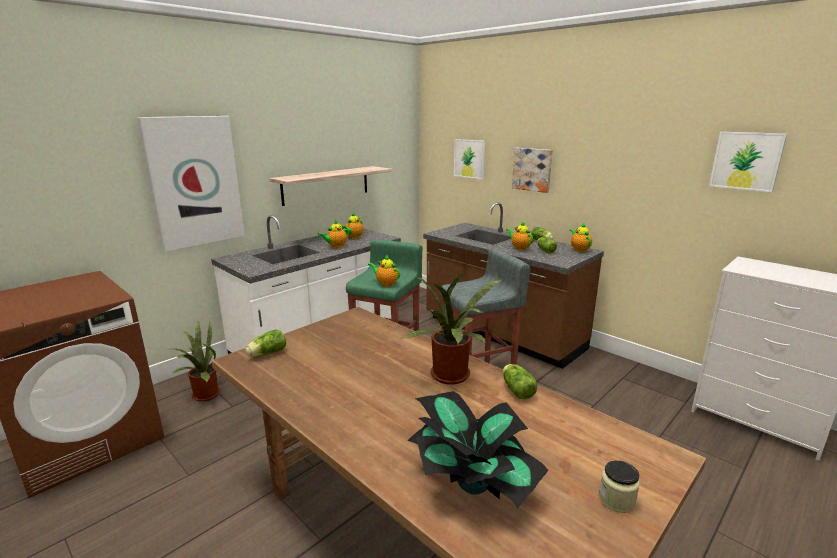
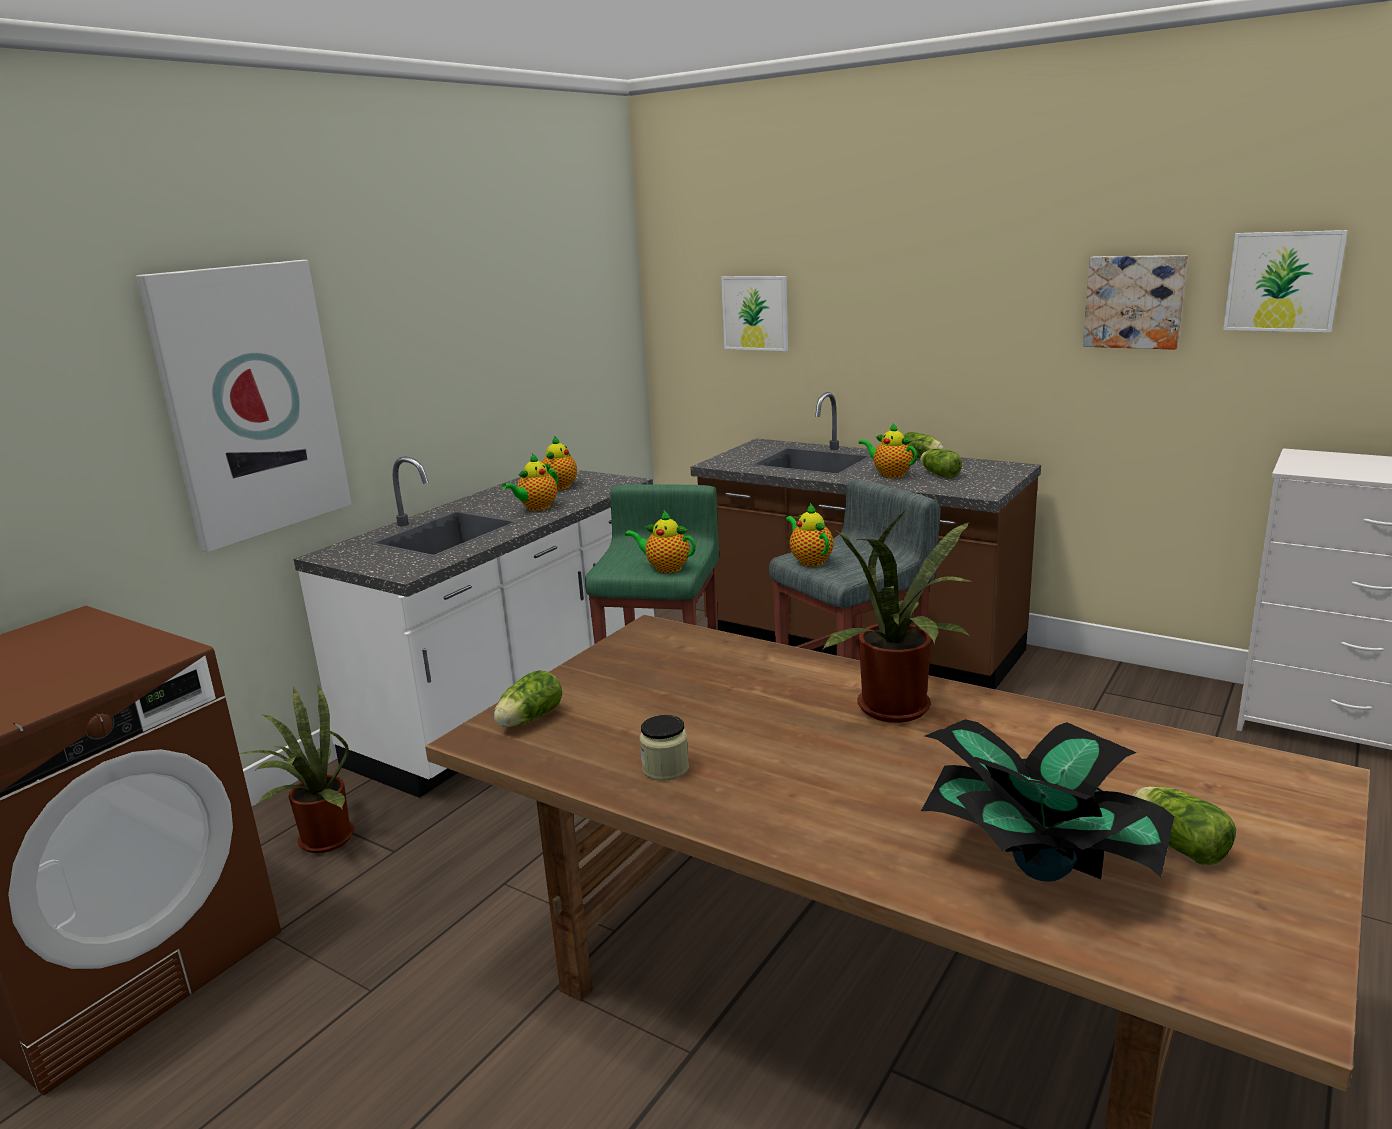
camera: 10 degrees left, 0 degrees up
(326, 185) = (488, 387): shelf -> none
(516, 389) = (1021, 714): lettuce -> lettuce (1176, 842)
(532, 169) = (888, 324): picture -> picture (1134, 301)
(579, 250) = (998, 467): teapot -> teapot (810, 561)
(616, 500) = (1274, 850): jar -> jar (665, 768)

